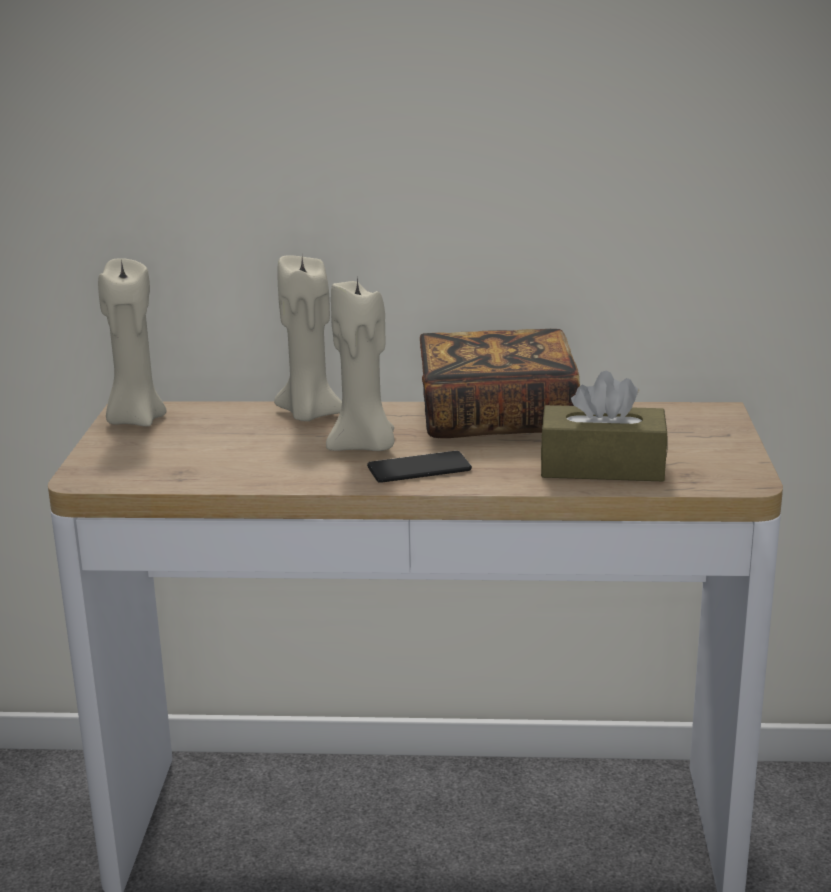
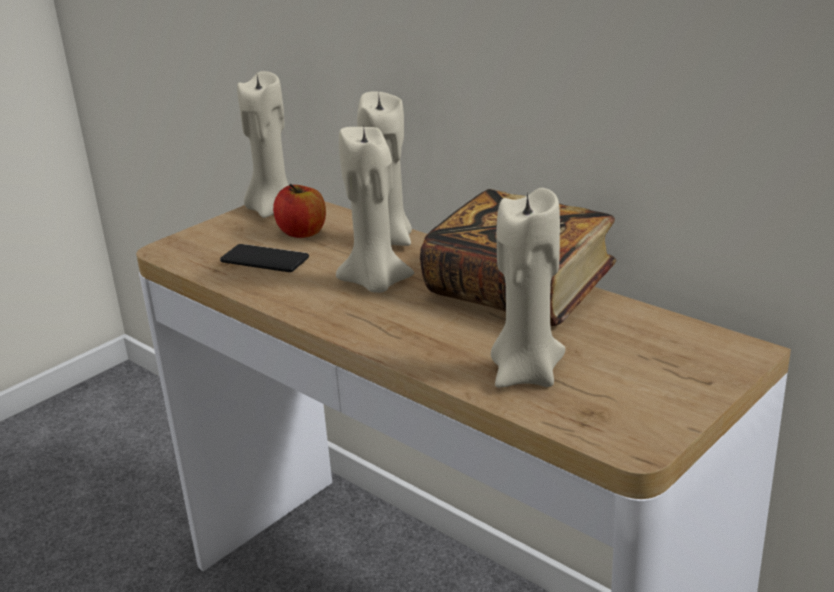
camera: 40 degrees right, 5 degrees up
(210, 429) = (302, 232): none -> apple
(419, 469) = (379, 319): phone -> phone (264, 260)
(602, 467) = (526, 374): brown tissue box -> beige candle

